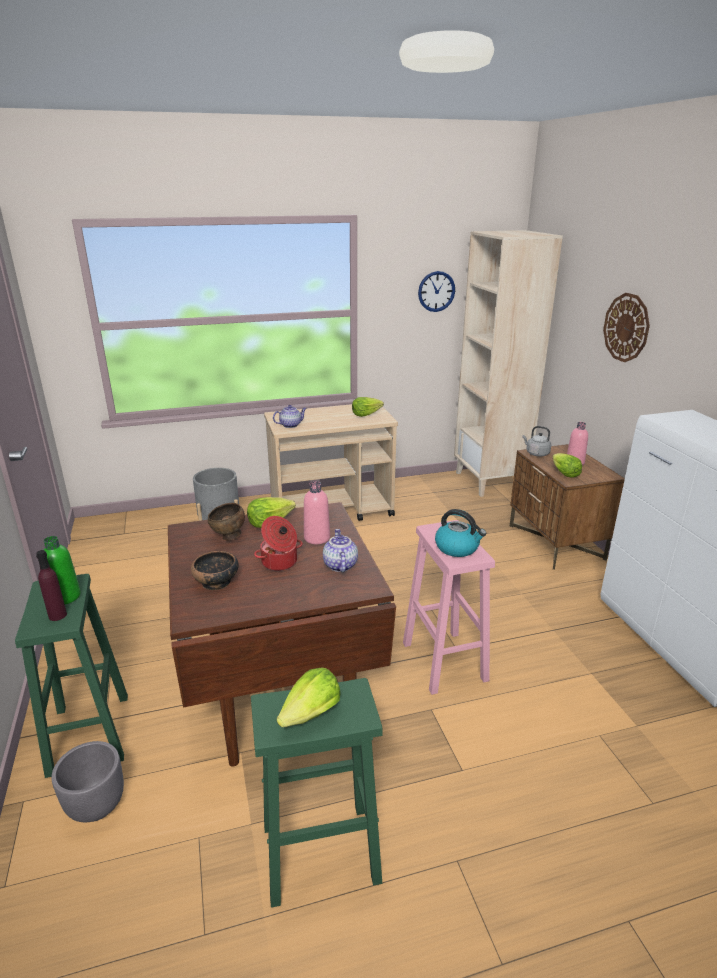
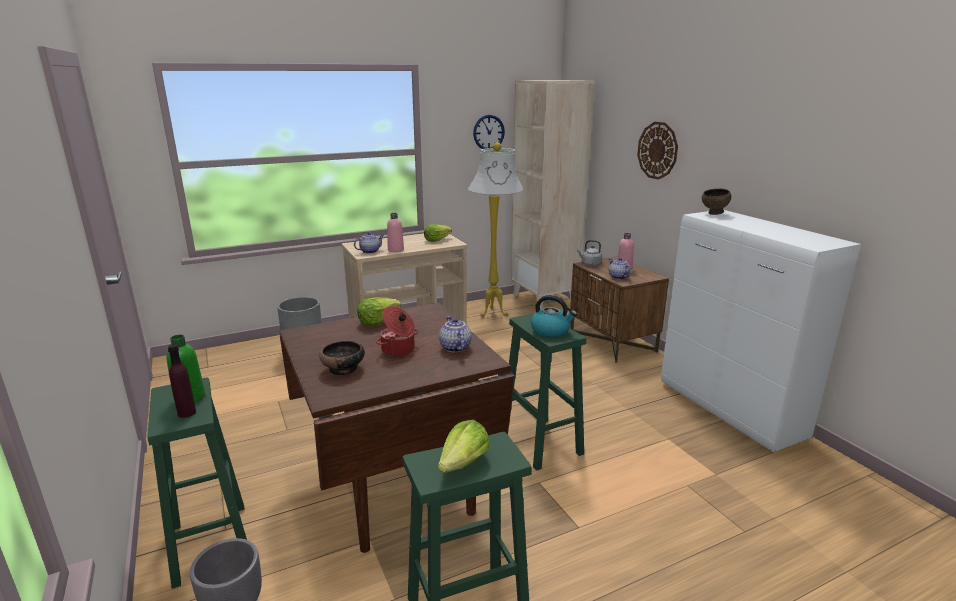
camera: 10 degrees left, 5 degrees down
(228, 537) = (343, 335): brown bowl -> brown bowl (714, 214)
(317, 538) = (426, 329): pink bottle -> pink bottle (395, 250)
(429, 494) = (494, 313): none -> white floor lamp
(445, 662) = (542, 444): pink stool -> green stool
(564, 473) = (617, 277): lettuce -> teapot

